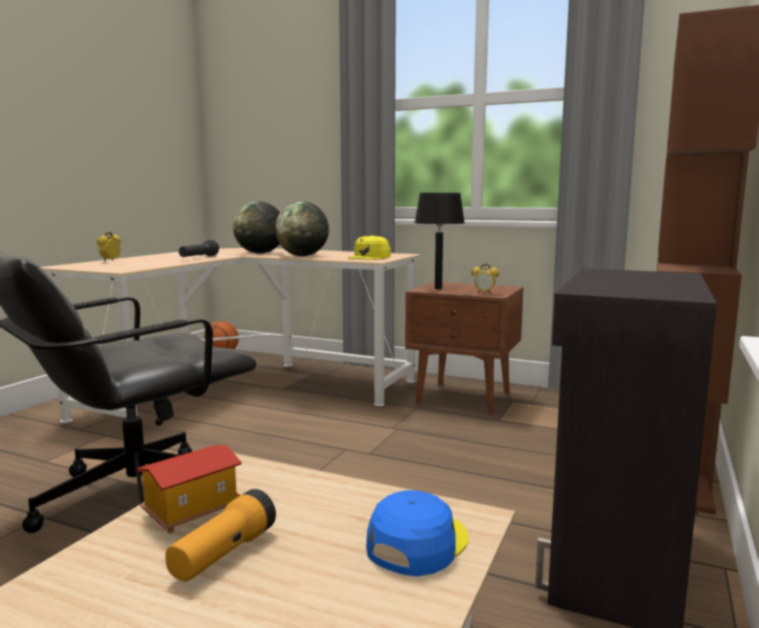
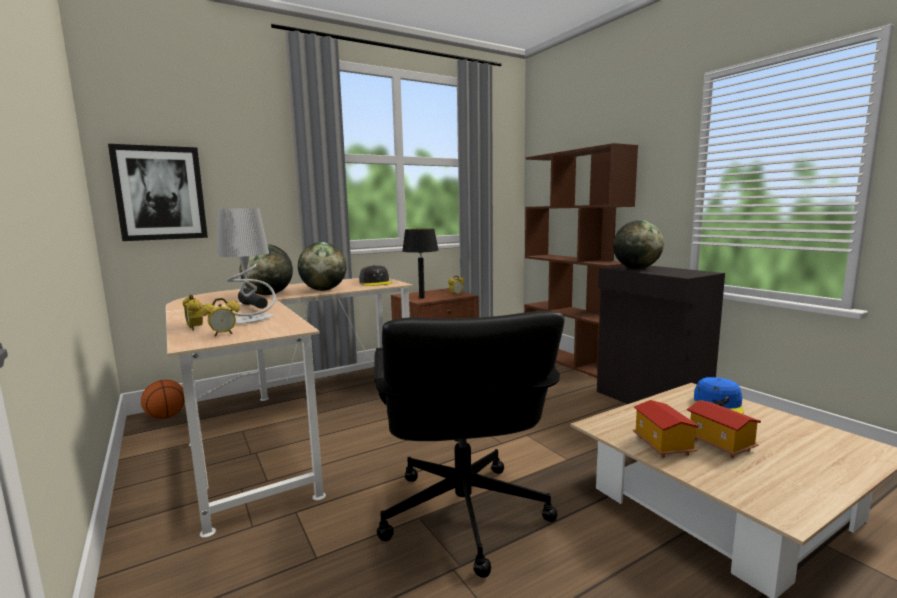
camera: 55 degrees left, 0 degrees up
(94, 265) = (223, 334): none -> alarm clock
(149, 262) = (251, 320): none -> grey table lamp
(223, 554) = (719, 445): flashlight -> toy house
(243, 154) = (160, 193): none -> picture
(369, 257) = (376, 283): yellow cap -> grey cap
(417, 543) = (718, 404): blue cap -> blue cap turned 135 degrees counterclockwise
(623, 275) = (636, 268): none -> globe

